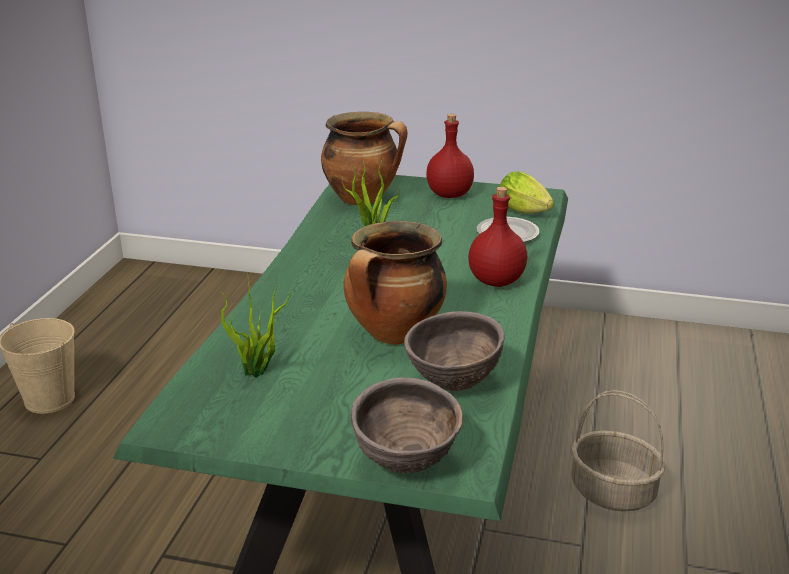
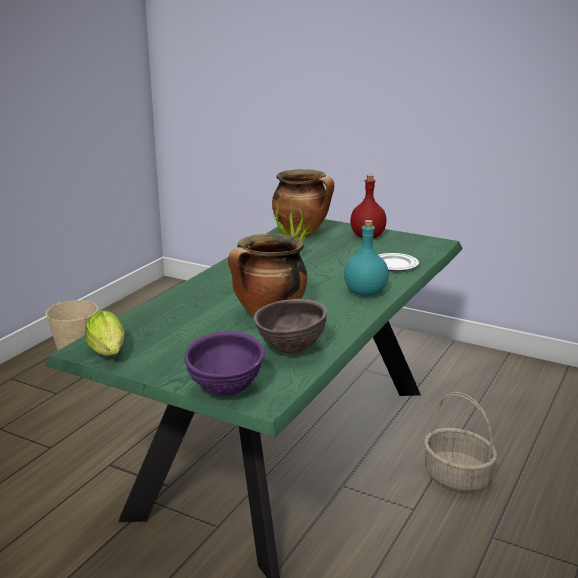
camera: 15 degrees right, 5 degrees down
(258, 372) = (161, 327): potted plant -> none
(405, 464) = (225, 392): brown bowl -> purple bowl
(497, 281) = (366, 293): red bottle -> turquoise bottle
(526, 212) = (418, 253): lettuce -> lettuce (109, 354)

